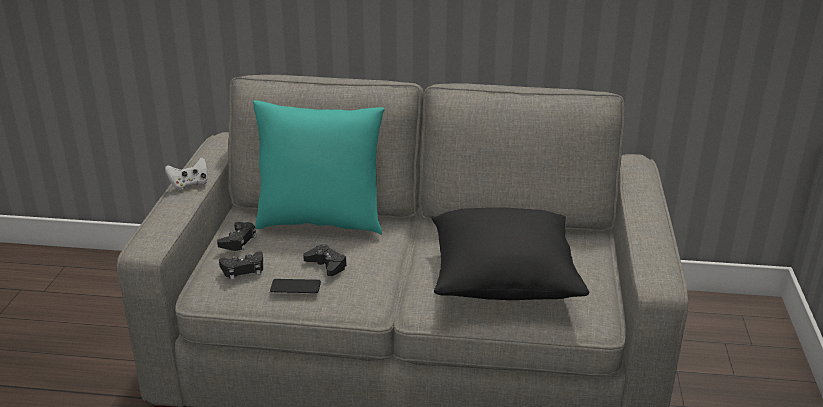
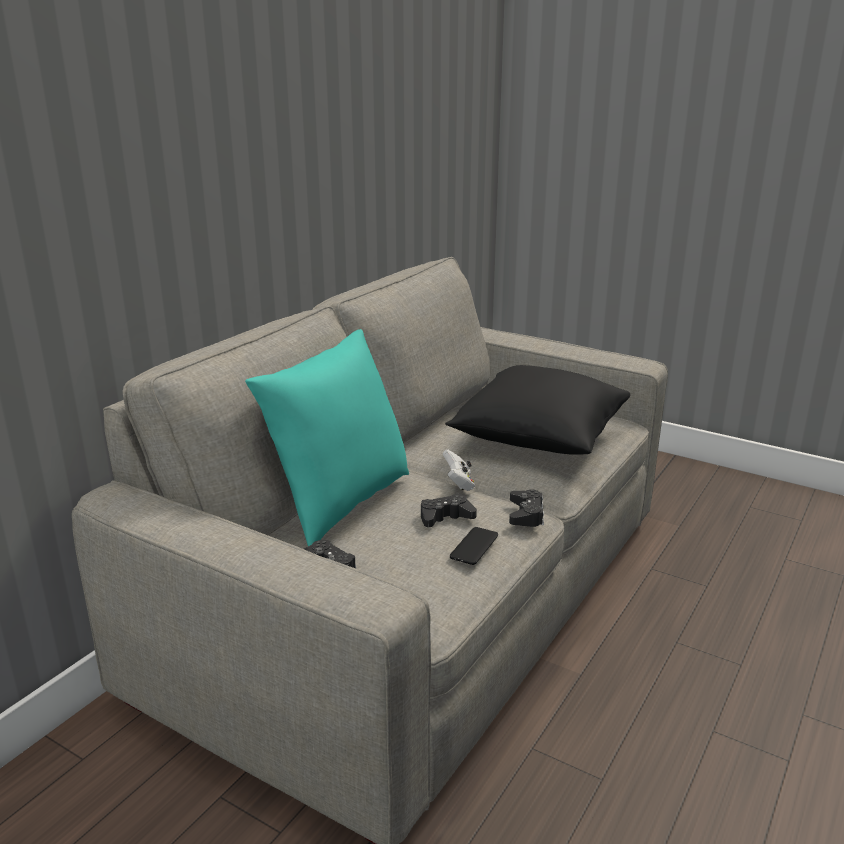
camera: 65 degrees left, 5 degrees down
(189, 184) = (228, 541): white game controller -> white game controller (458, 483)
(243, 269) = (406, 575): black game controller -> black game controller (526, 514)

